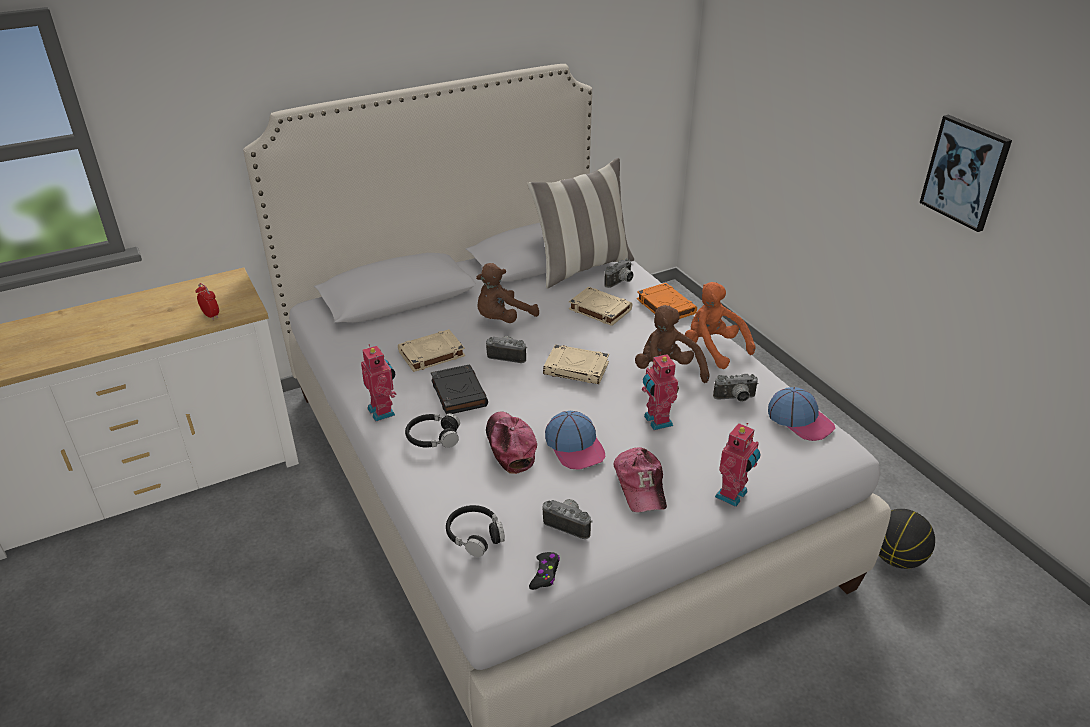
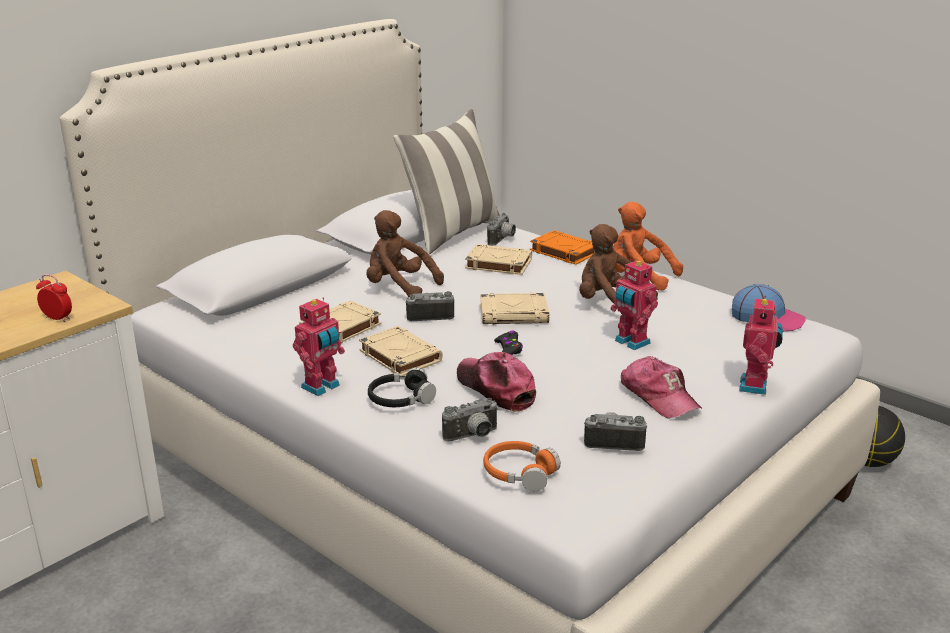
camera: 20 degrees left, 10 degrees down
(383, 411) = (322, 387): toy robot -> toy robot turned 90 degrees clockwise
(458, 393) = (399, 356): black book -> beige book
(475, 535) = (519, 473): black headphones -> orange headphones
(502, 319) = (399, 287): brown plush toy -> brown plush toy turned 90 degrees clockwise
(545, 574) = (622, 490): black game controller -> black game controller (508, 349)
(575, 446) = (567, 376): cap -> none
(735, 399) = (693, 312): camera -> camera (473, 436)
(965, 172) = (841, 61): picture -> none

